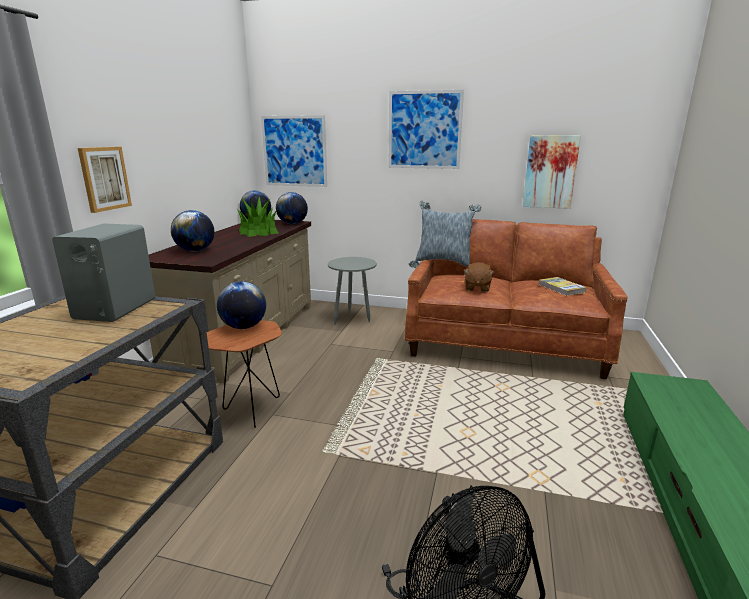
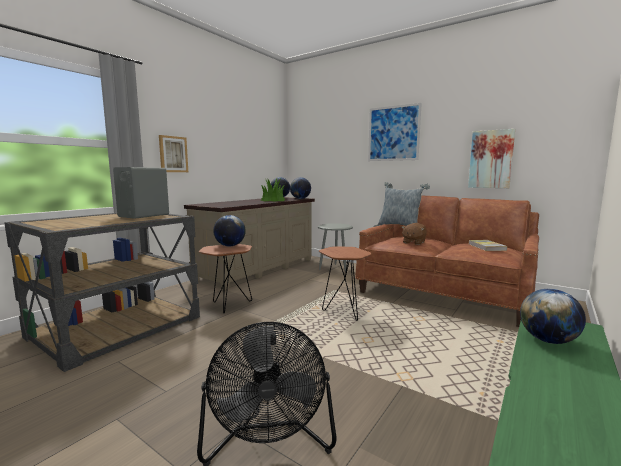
camera: 20 degrees right, 10 degrees down
(195, 251) = (223, 203): globe -> globe (548, 340)
(294, 151) = (309, 153): picture -> none
(411, 391) = (343, 311): none -> brown side table

